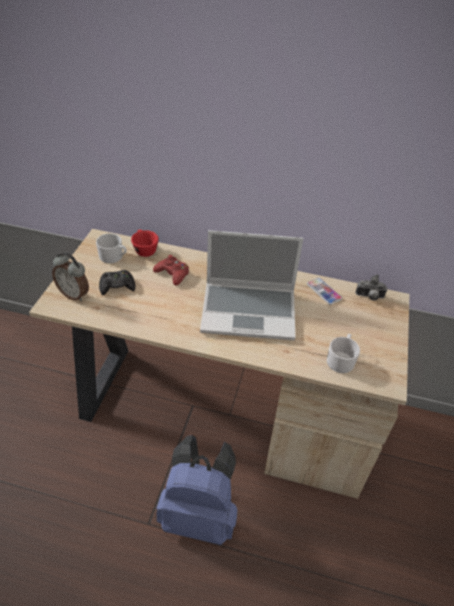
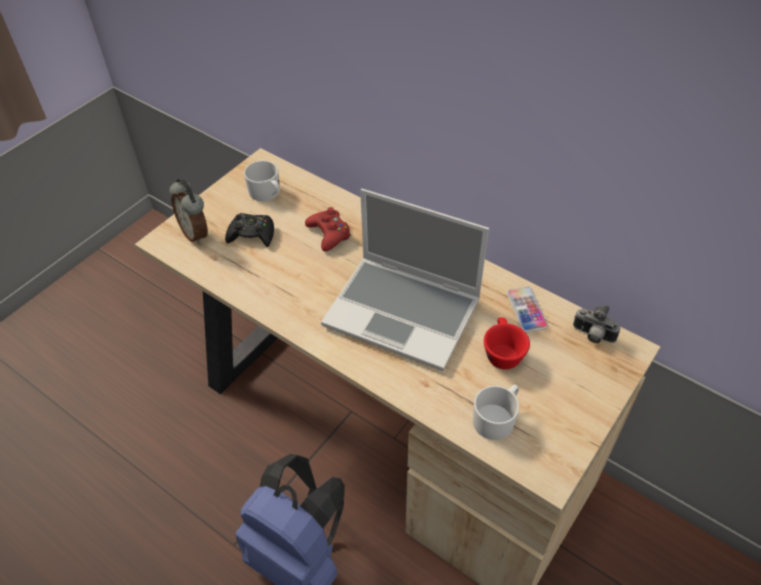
camera: 25 degrees right, 5 degrees up
(144, 249) = (310, 191): red cup -> red cup (501, 352)

